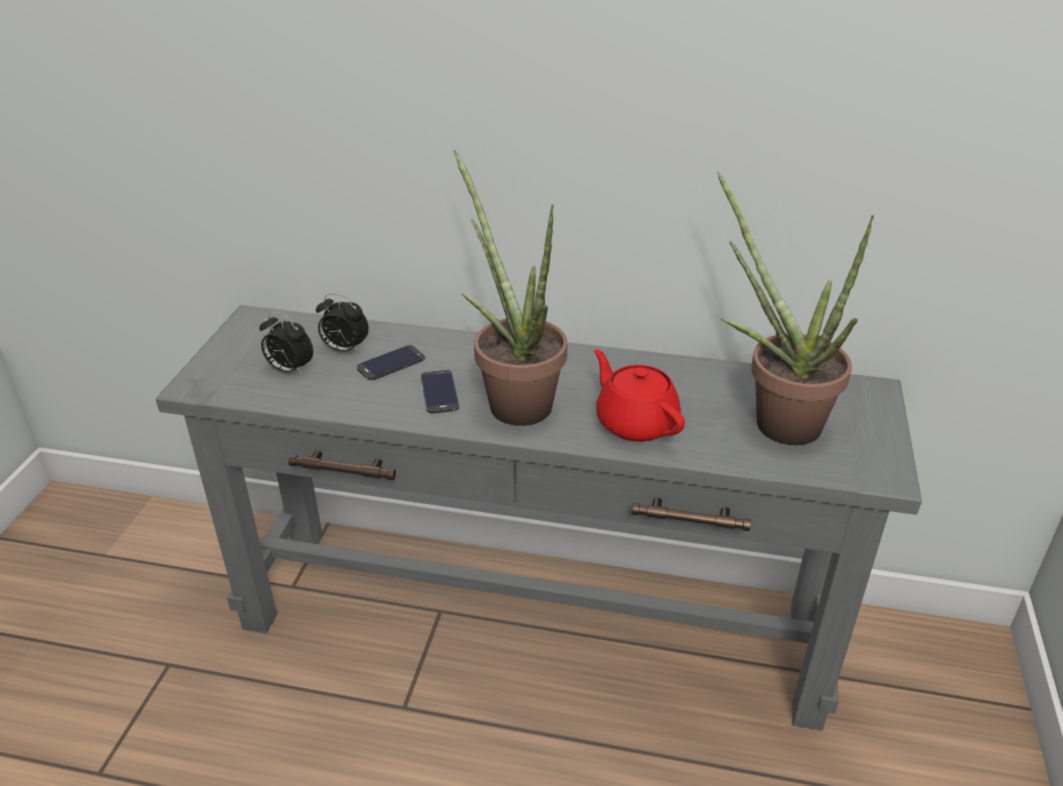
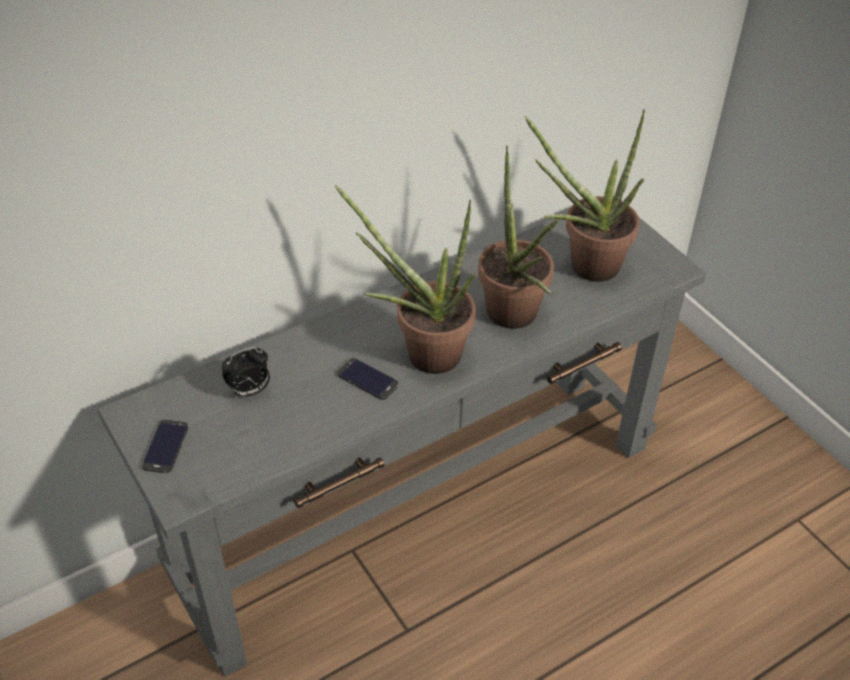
camera: 45 degrees left, 10 degrees up
(289, 370) = (234, 435): alarm clock -> none
(391, 363) = (301, 380): phone -> phone (165, 446)
(635, 422) = (514, 320): red teapot -> potted plant

